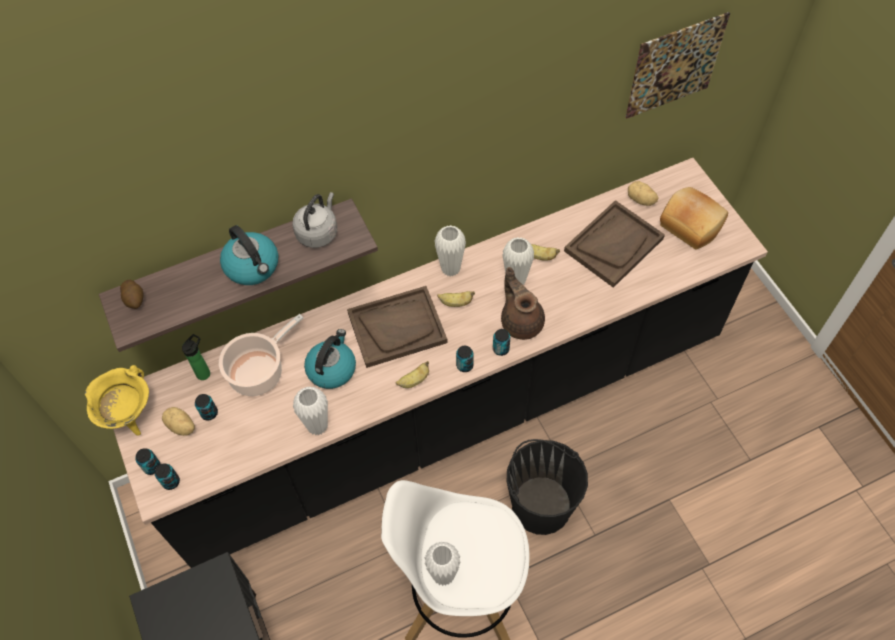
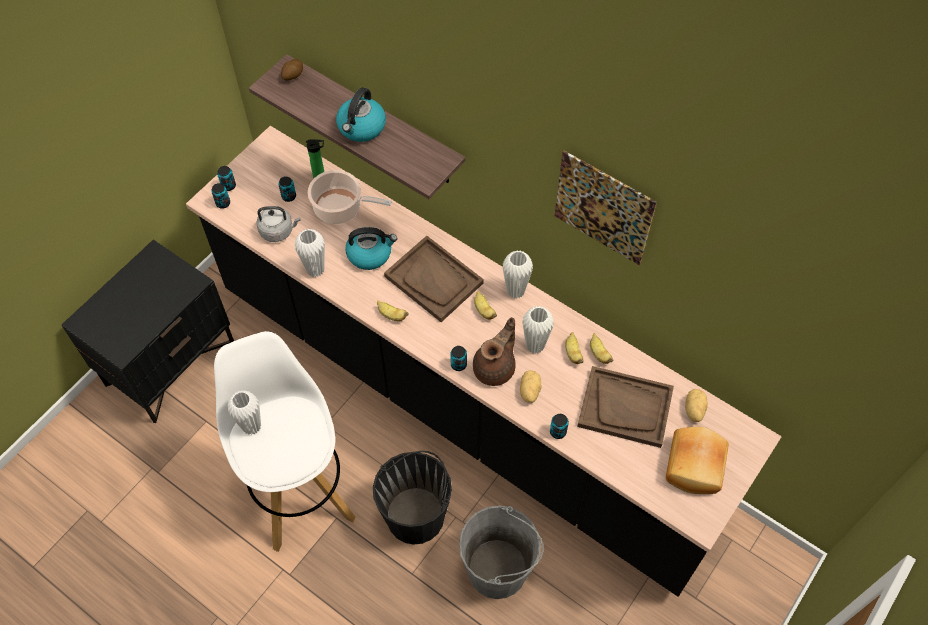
camera: 60 degrees right, 0 degrees up
(129, 415) = (261, 150): yellow cooking pot -> none
(181, 427) = (268, 185): potato -> potato (529, 391)
(318, 232) = (418, 151): grey kettle -> grey kettle (278, 231)
(464, 365) = (427, 345): can -> can (558, 432)
(551, 238) = (599, 353): none -> banana
(625, 461) = (498, 569): none -> grey bucket
(675, 66) = (777, 326): picture -> picture (603, 208)

